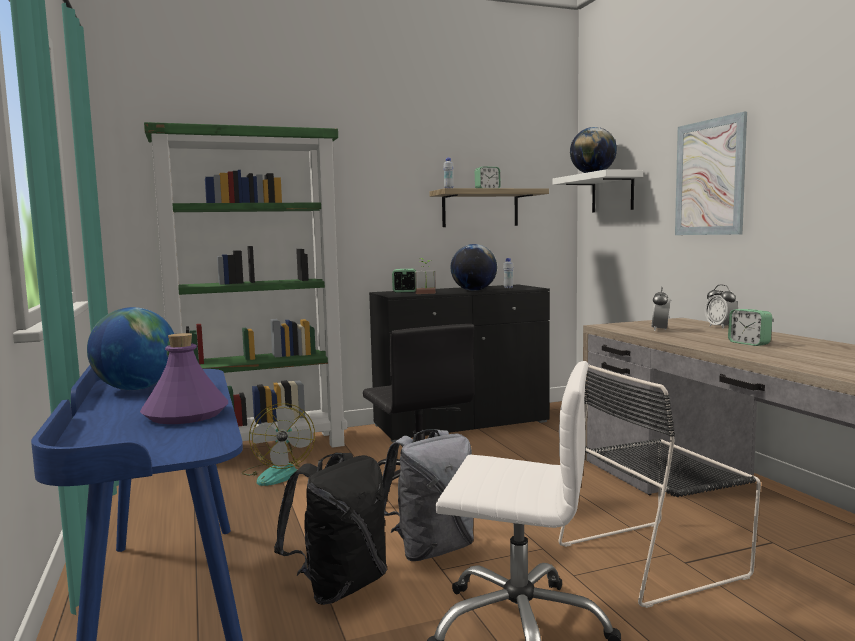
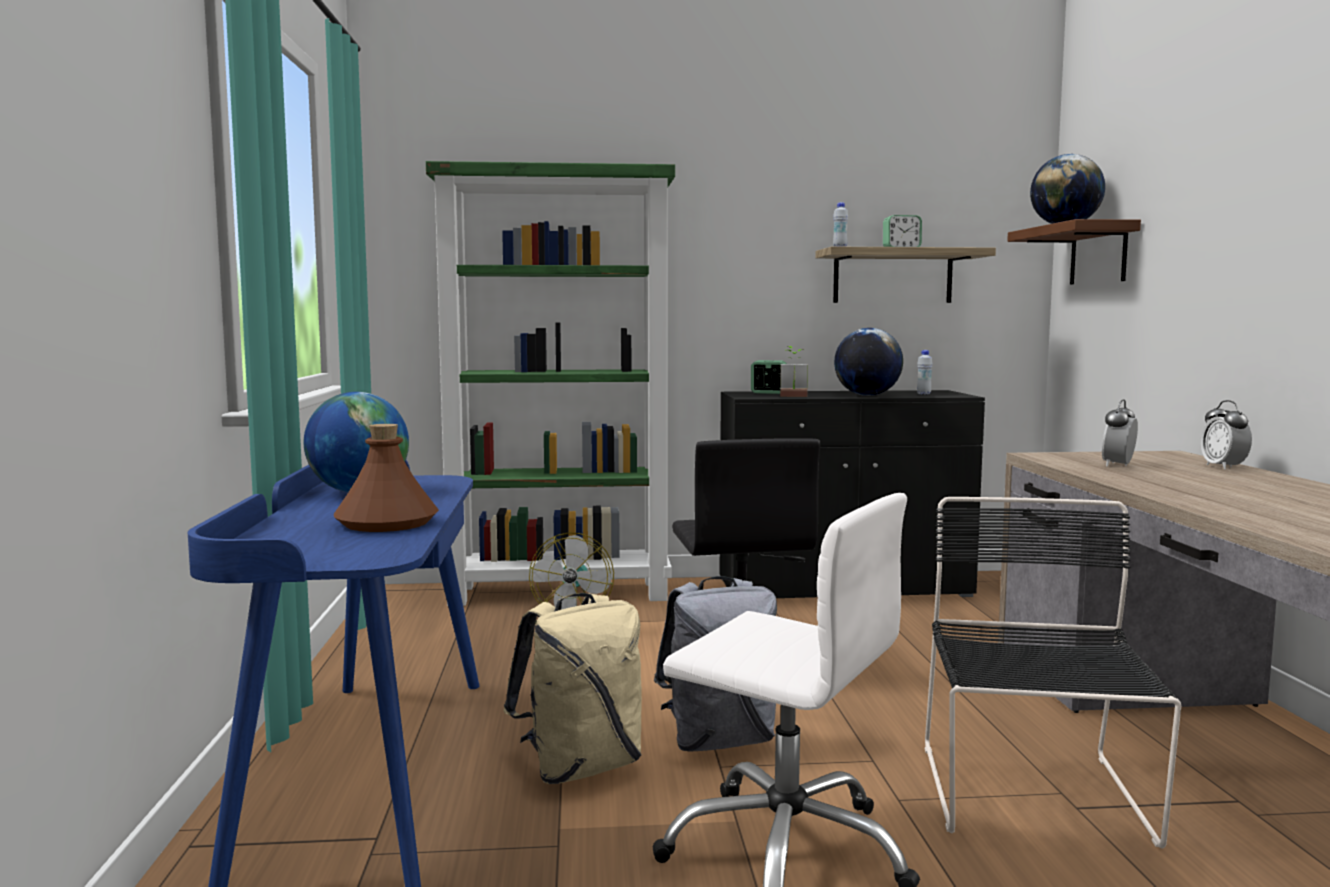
camera: 15 degrees right, 0 degrees up
(186, 414) = (388, 523): purple bottle -> brown bottle
(339, 586) = (581, 767): black backpack -> beige backpack
(612, 192) = (1098, 254): white shelf -> brown shelf
(656, 559) = (1034, 797): black chair -> black chair turned 105 degrees clockwise
(709, 177) = (1231, 232): picture -> none
(749, 343) = (1236, 492): alarm clock -> none

